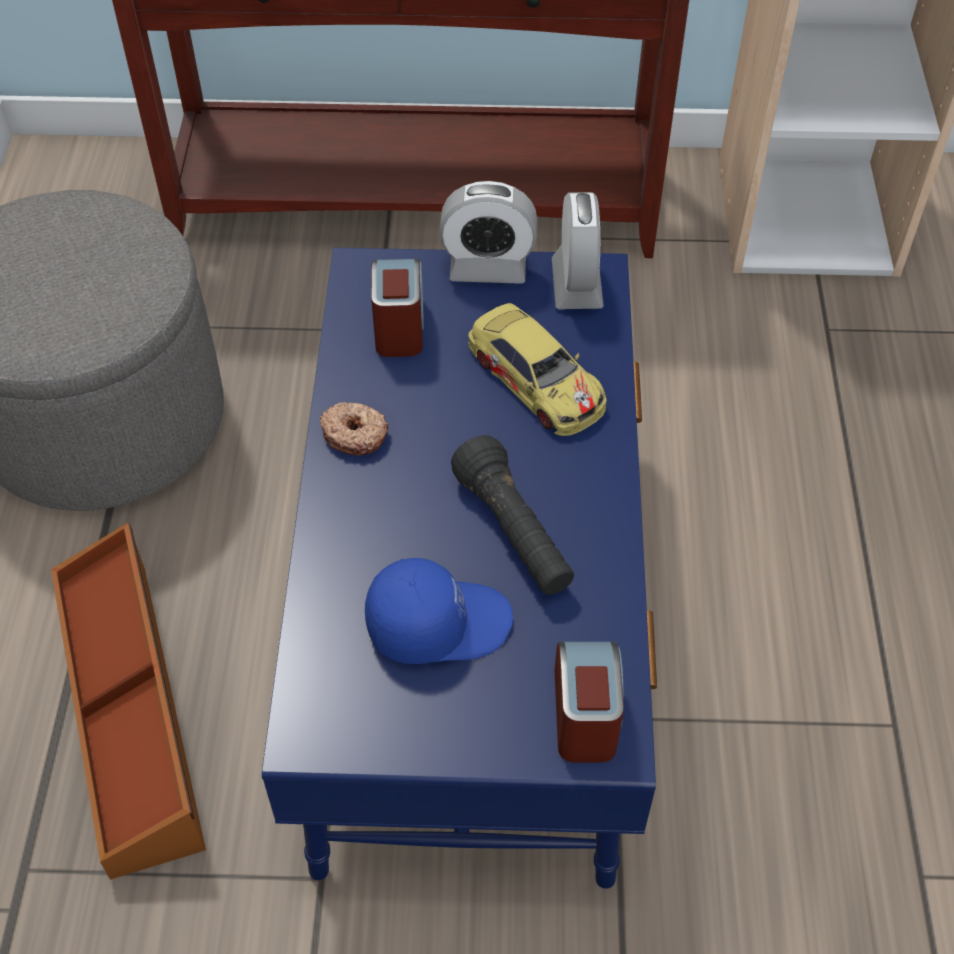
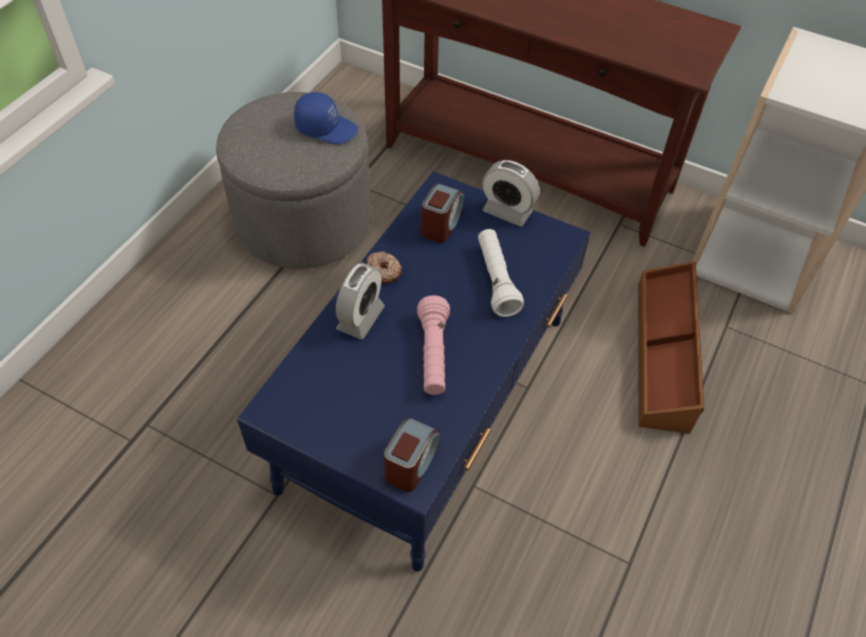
camera: 25 degrees right, 0 degrees up
(133, 711) = (237, 371): brown storage box -> brown storage box (664, 354)
(438, 622) = (366, 383): blue cap -> blue cap (326, 128)
(514, 532) = (433, 354): black flashlight -> pink flashlight
(536, 379) = (496, 280): toy car -> white flashlight
(577, 284) = (550, 238): alarm clock -> alarm clock (360, 318)

